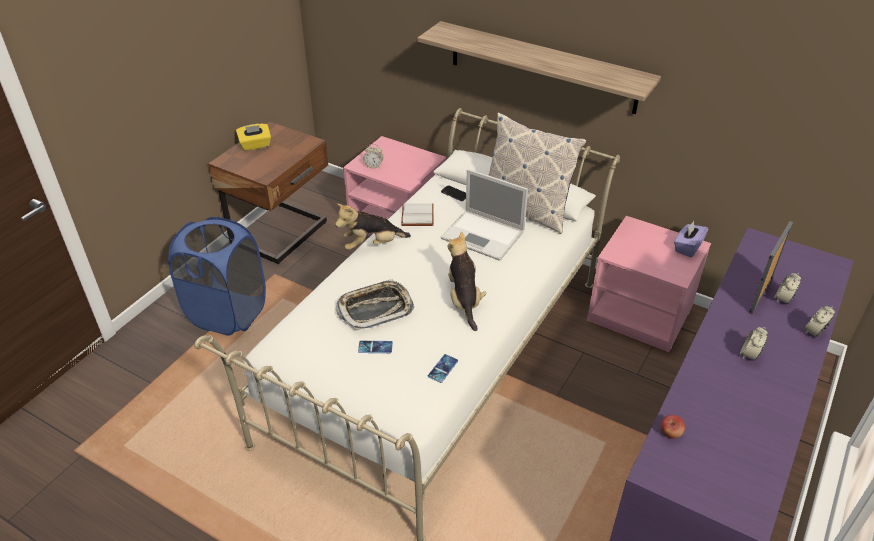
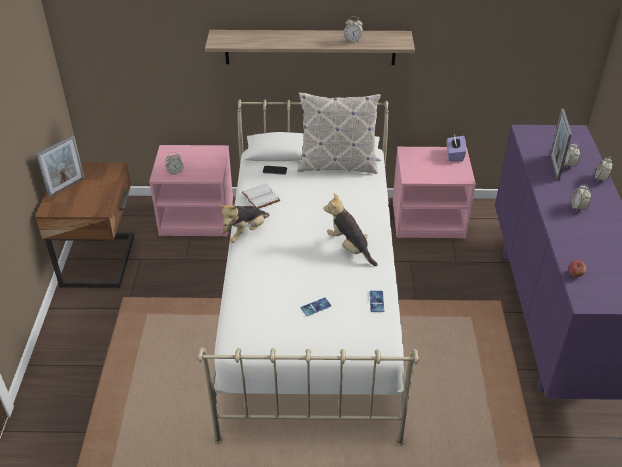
camera: 30 degrees left, 0 degrees up
(228, 313) = (108, 346): blue laundry basket -> none
(255, 145) = (66, 187): yellow tissue box -> picture frame
(375, 309) = (291, 279): tray -> none
(484, 235) = (324, 194): laptop -> none
(580, 68) = (352, 40): none -> alarm clock

